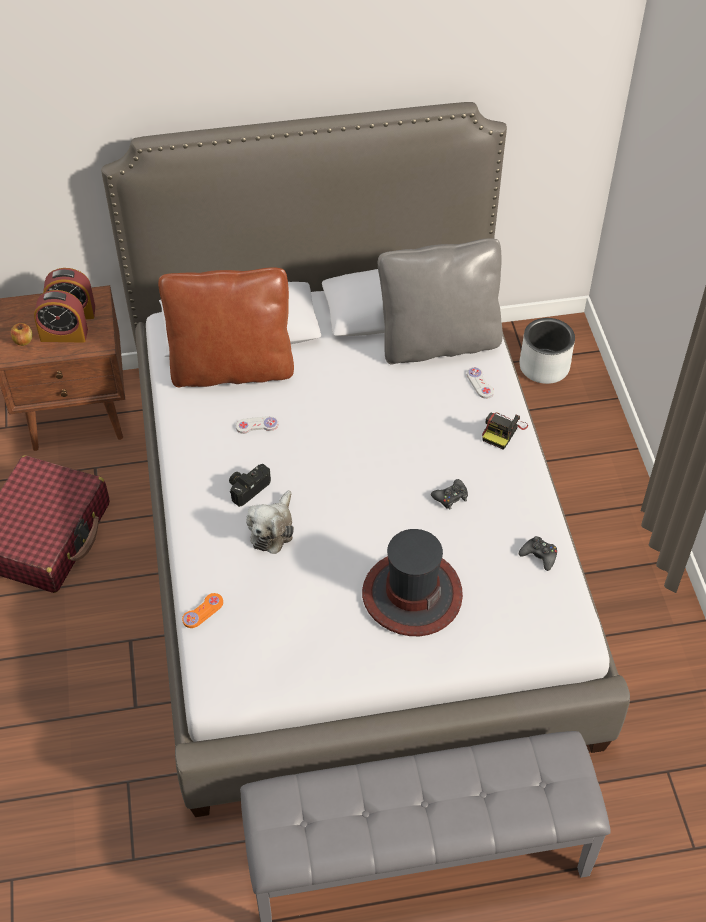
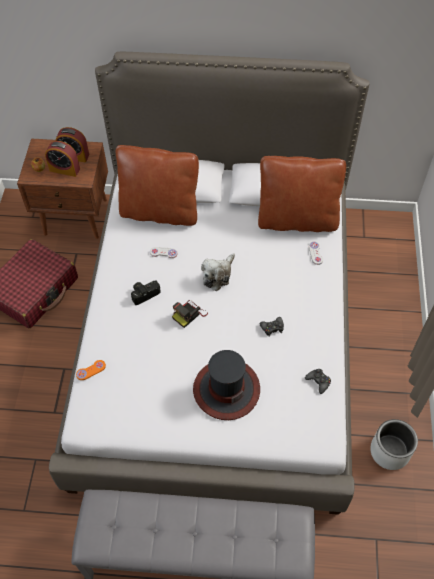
camera: 15 degrees right, 5 degrees up
(272, 529) = (151, 325): plush toy -> plush toy (218, 275)
(438, 342) = (297, 220): grey pillow -> brown pillow
(503, 431) = (321, 289): camera -> camera (189, 314)
(544, 366) = (375, 244): grey planter -> grey planter (390, 451)

